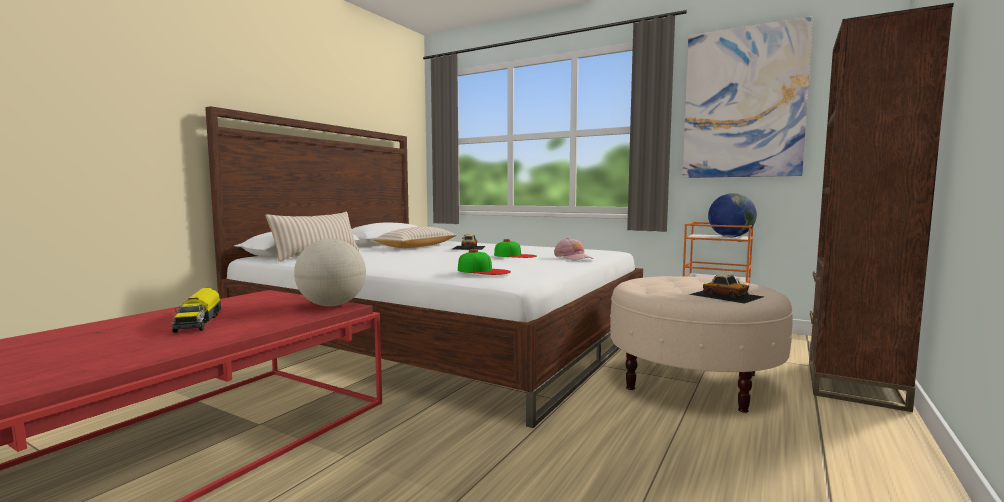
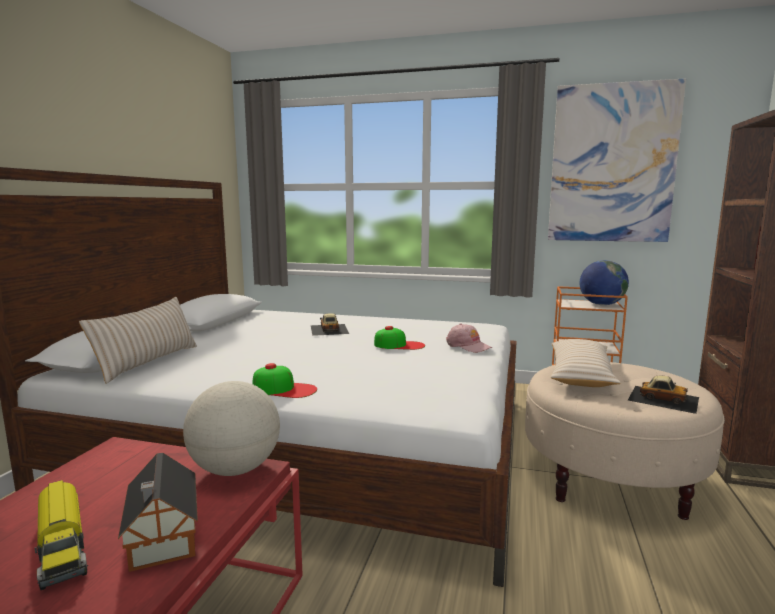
camera: 15 degrees left, 5 degrees up
(257, 324) = (162, 539): none -> toy house
(417, 246) = (262, 329): beige pillow -> beige pillow (580, 374)
(483, 271) = (409, 393): cap -> cap (284, 389)

